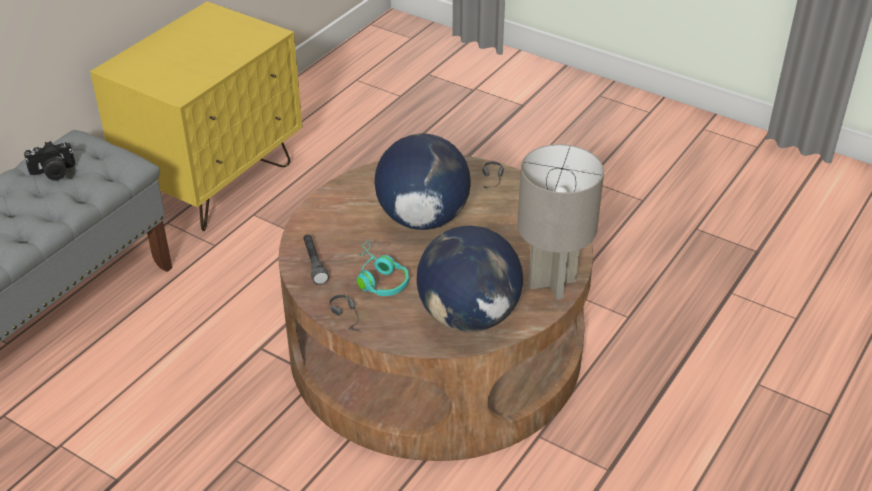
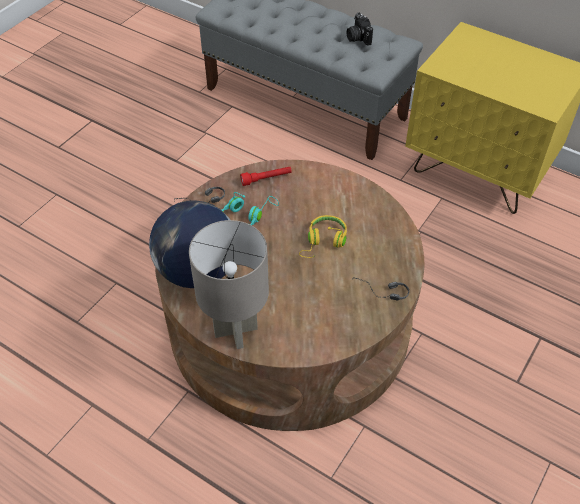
camera: 90 degrees right, 10 degrees up
(314, 264) = (266, 179): grey flashlight -> red flashlight
(422, 219) = (324, 242): globe -> yellow headphones

